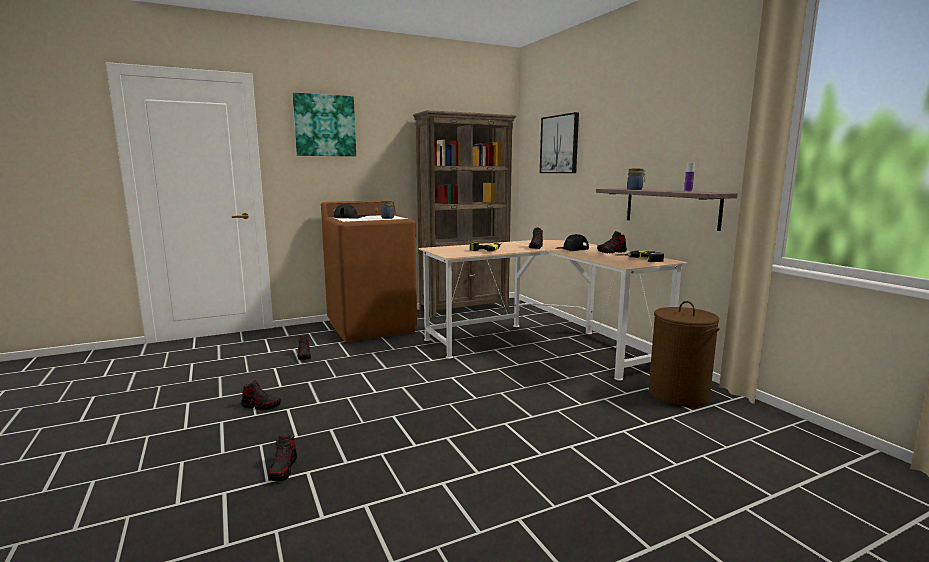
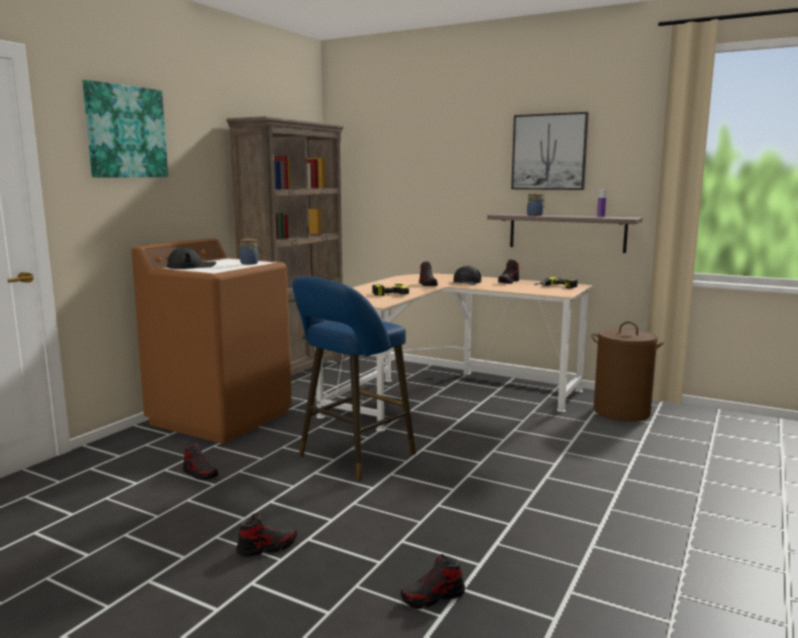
camera: 35 degrees left, 0 degrees up
(283, 469) = (433, 597): shoe -> shoe turned 105 degrees clockwise
(399, 369) = (352, 457): none -> blue stool
(559, 144) = (401, 163): picture -> picture (549, 152)

